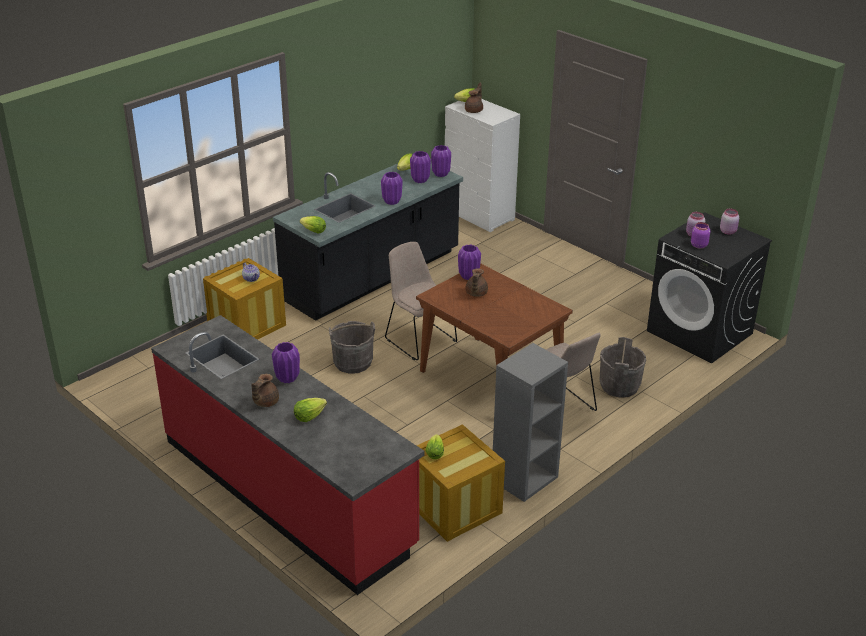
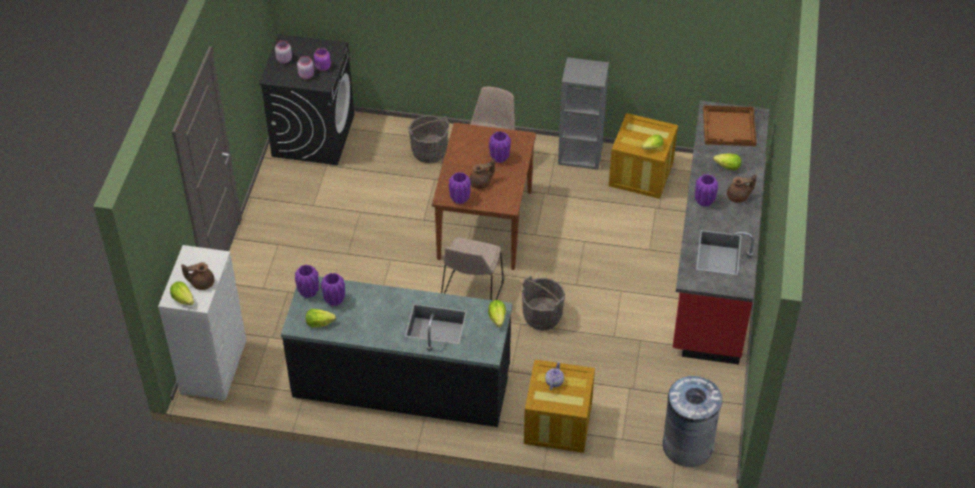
camera: 125 degrees left, 15 degrees up
(142, 373) = (687, 445): none -> grey trash can
(360, 449) = (729, 127): none -> brown tray
(392, 201) = (395, 296): purple vase -> purple vase (499, 158)

